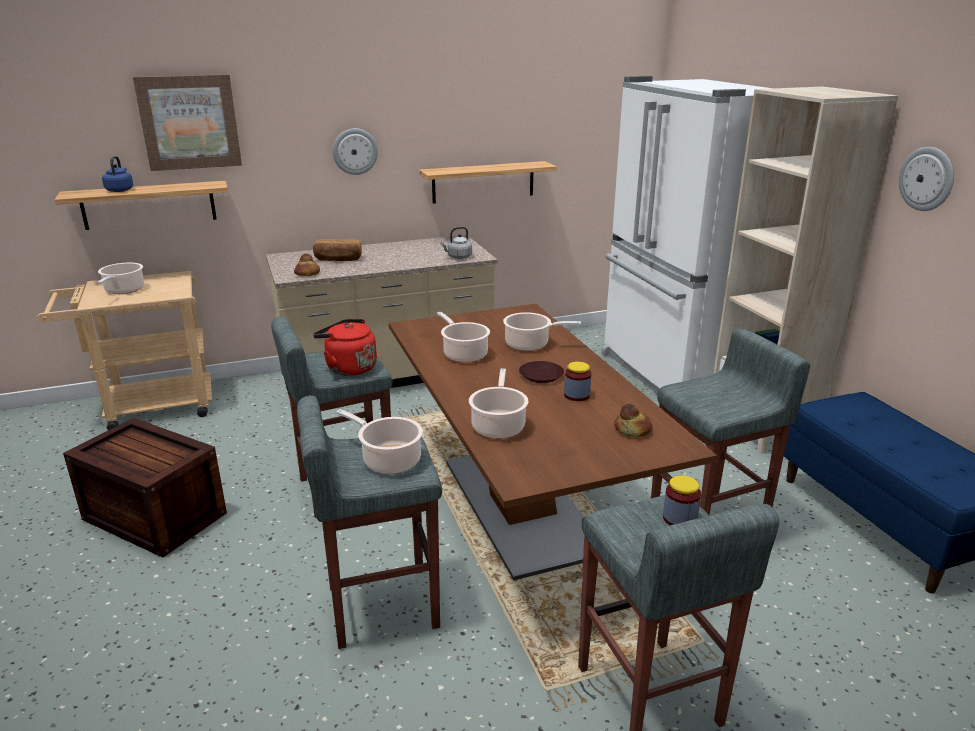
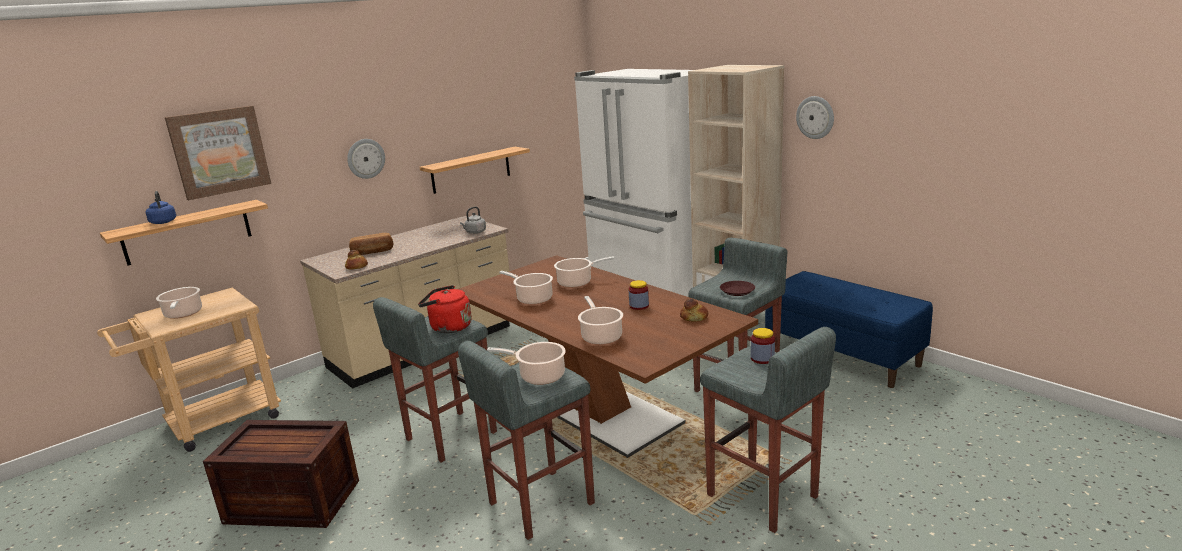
camera: 20 degrees left, 5 degrees down
(540, 376) = (603, 300): brown plate -> brown plate (737, 291)

